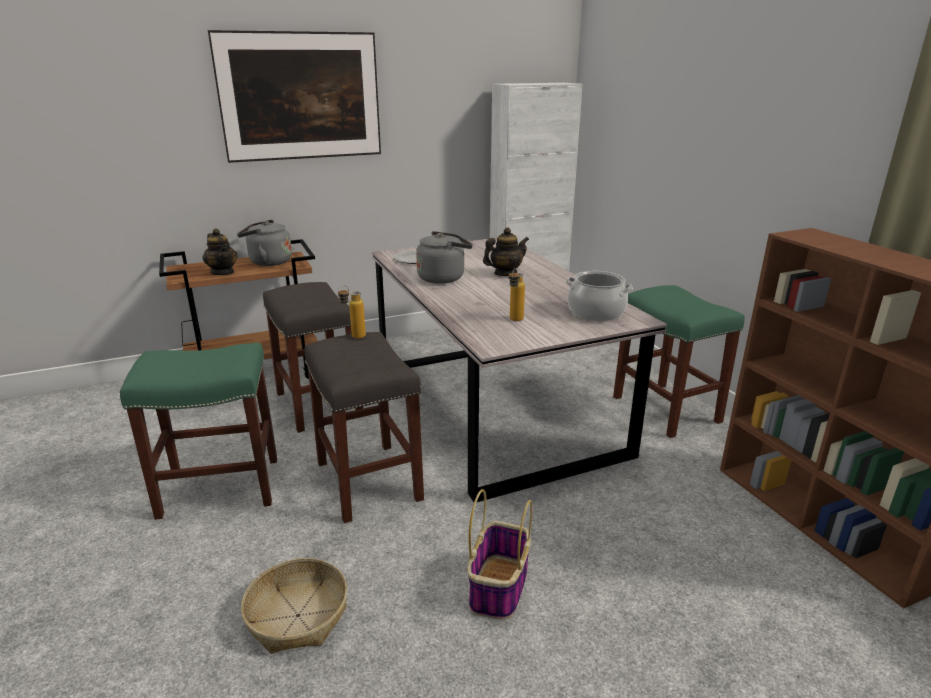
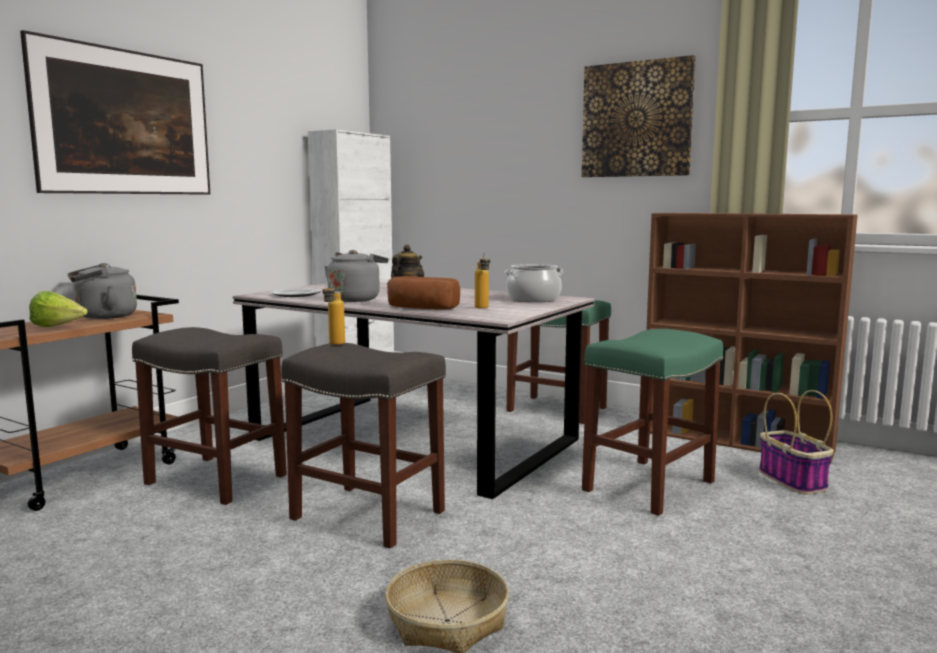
camera: 35 degrees left, 15 degrees down
(218, 488) = (191, 571): green stool -> green stool (648, 486)
(223, 272) = (58, 327): teapot -> lettuce
(463, 307) = (420, 308): none -> bread
(498, 588) = (593, 539): basket -> basket (793, 481)
(820, 92) = (637, 119): none -> picture

